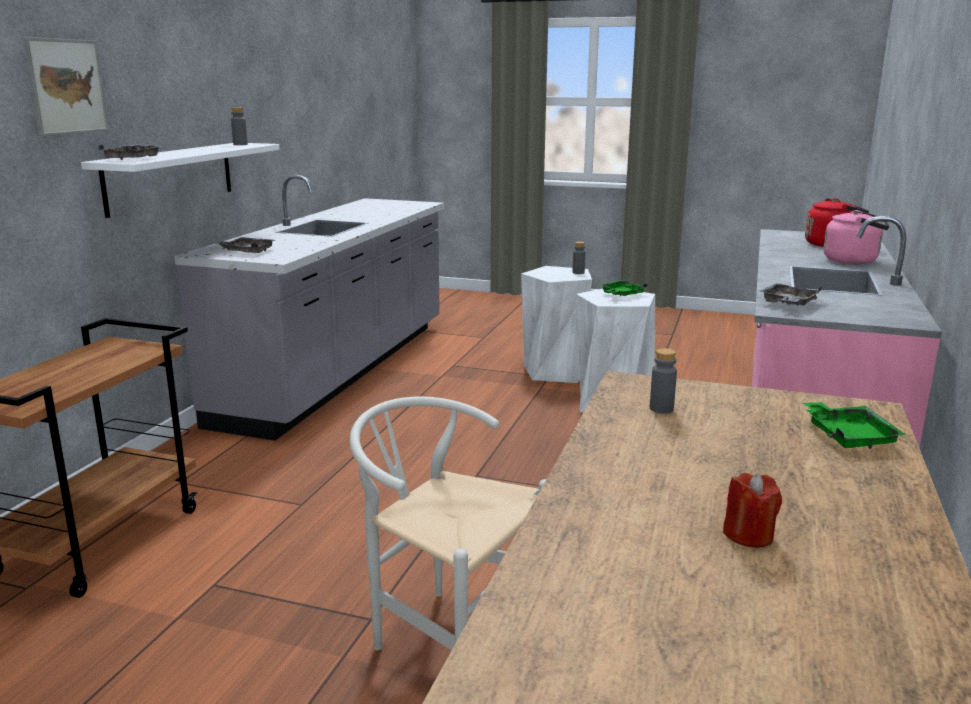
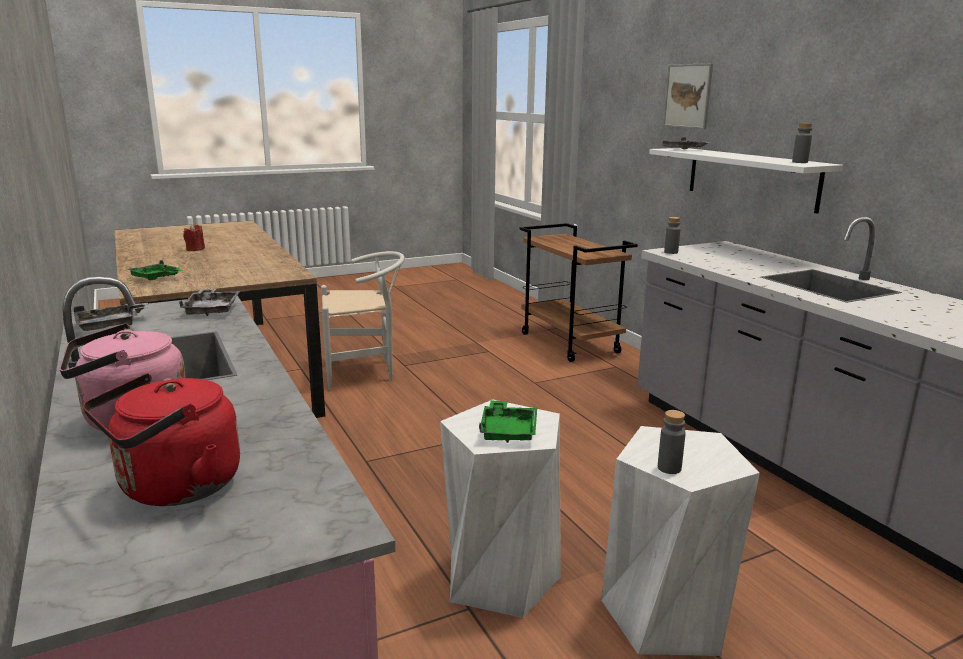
camera: 135 degrees right, 0 degrees up
(247, 251) = (712, 251): grey tray -> grey tray (111, 325)
(661, 409) = (262, 269): grey bottle -> grey bottle (671, 252)

